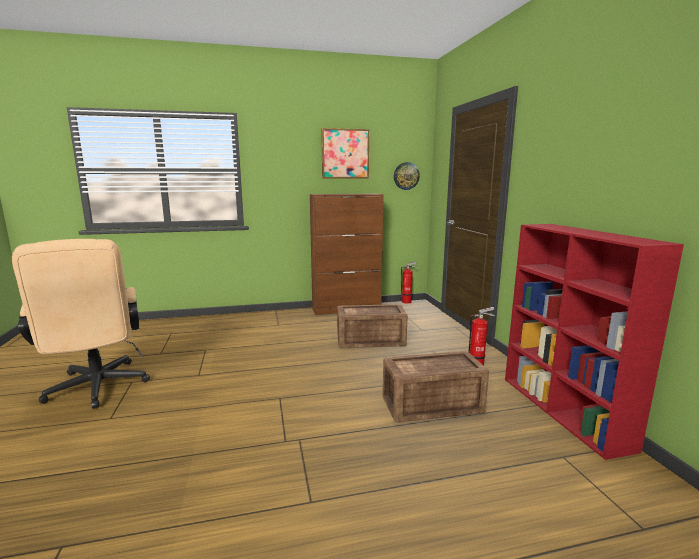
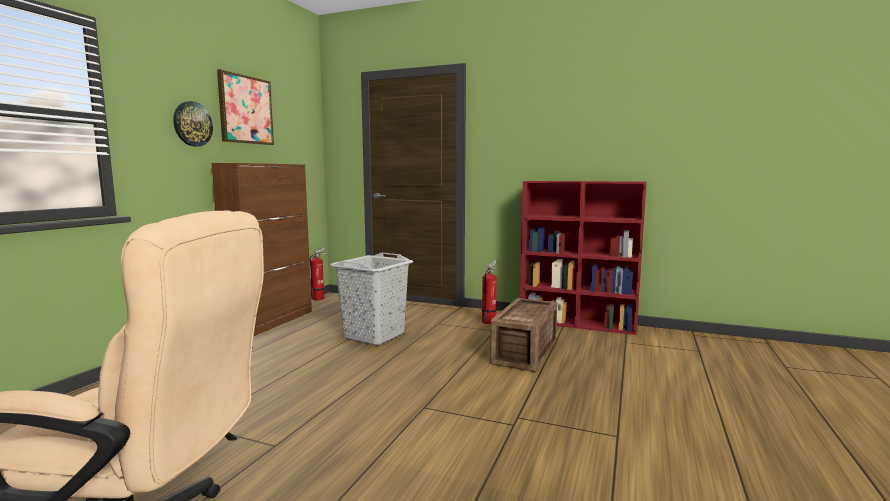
camera: 55 degrees left, 5 degrees down
(372, 341) = (374, 336): crate -> grey laundry basket
(406, 176) = (304, 144): wall clock -> wall clock (192, 124)

